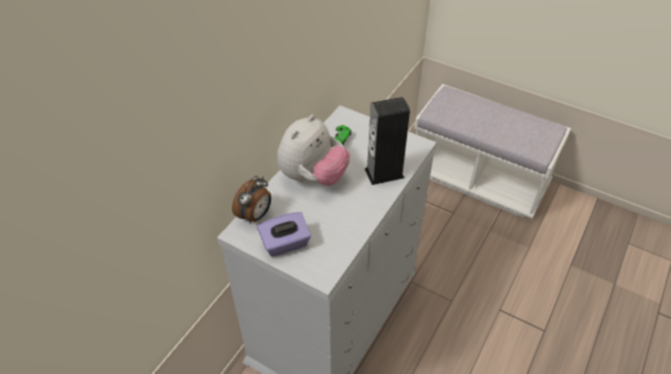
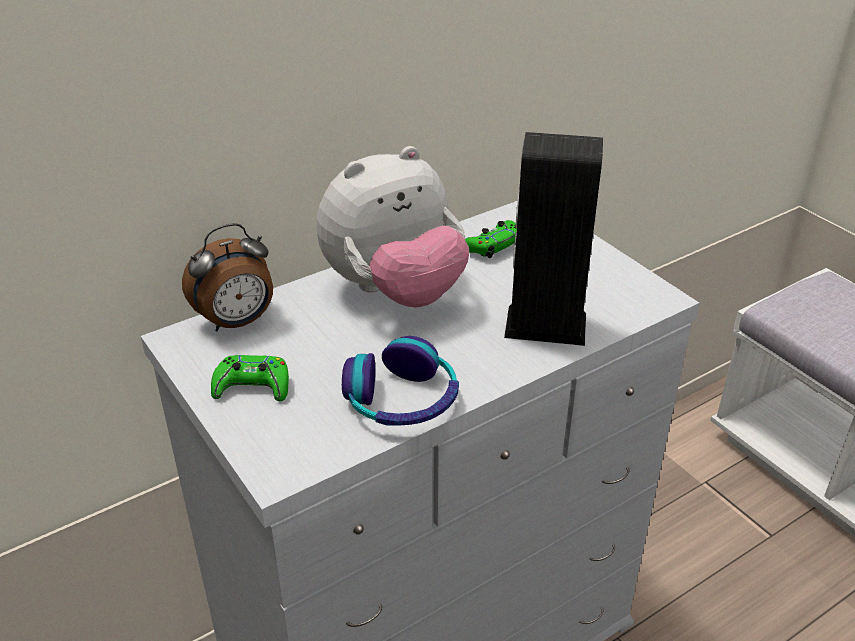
camera: 25 degrees right, 10 degrees down
(285, 244) = (252, 386): purple tissue box -> green game controller
(350, 228) = (402, 400): none -> headphones

